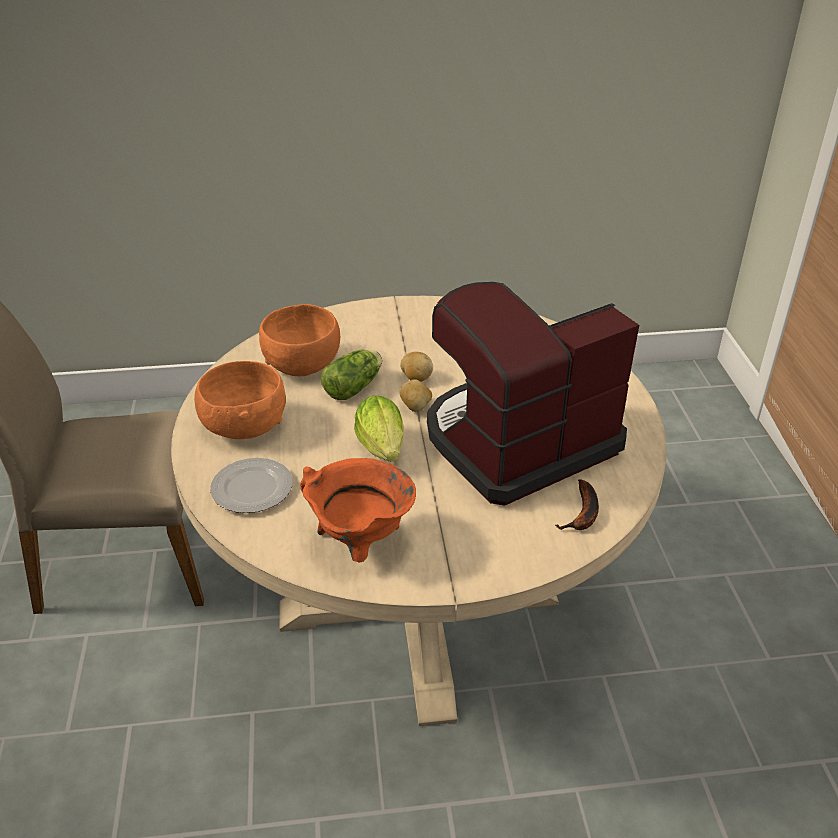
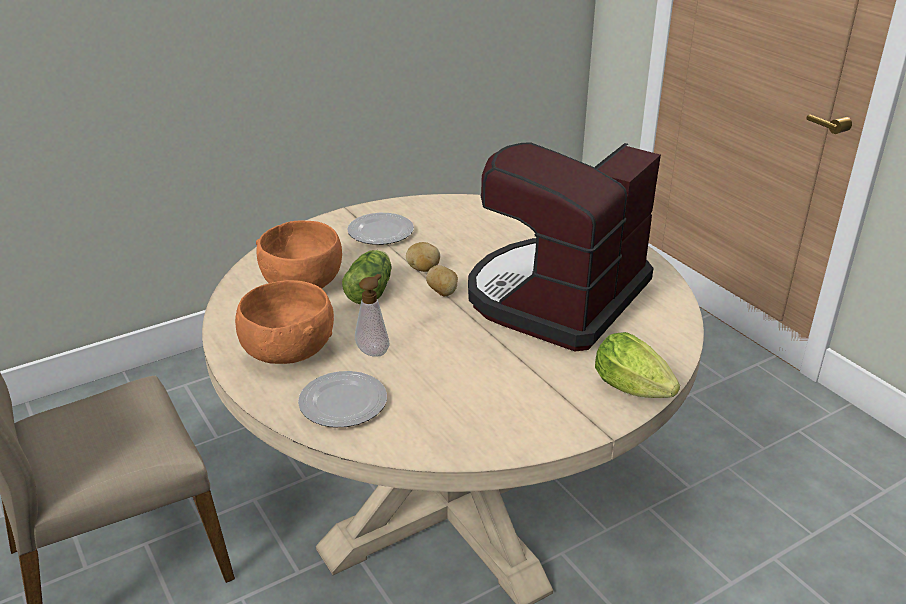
camera: 25 degrees left, 5 degrees down
(313, 447) = (374, 350): none -> soap dispenser
(360, 544) = (488, 418): orange cooking pot -> none
(383, 451) = (443, 336): lettuce -> lettuce (636, 391)
(406, 330) = (380, 233): none -> plate
(583, 514) = (657, 338): banana -> none

